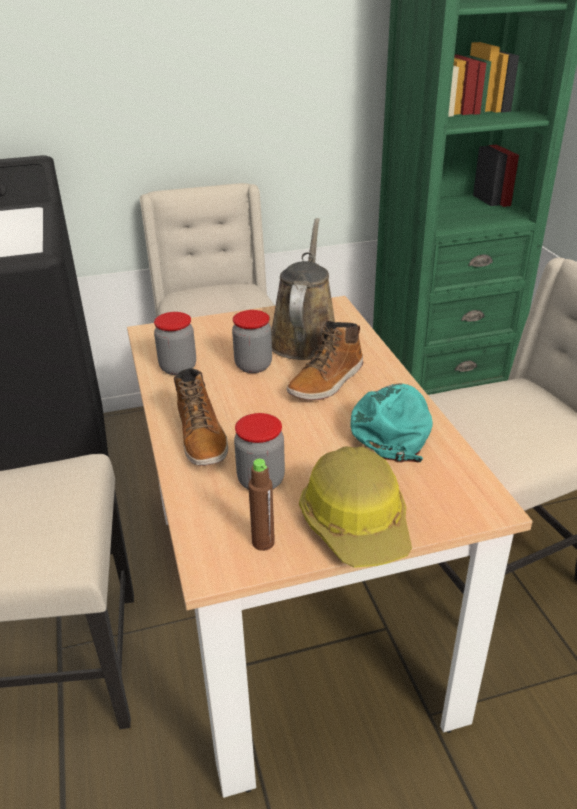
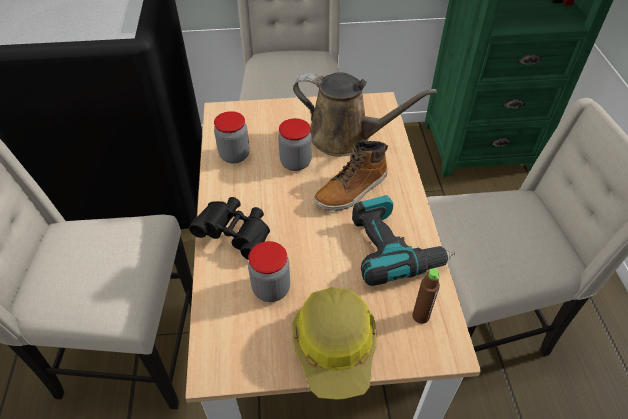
camera: 10 degrees right, 15 degrees up
(202, 438) = (236, 235): boot -> black binoculars
(263, 542) = (257, 352): brown bottle -> brown bottle (420, 316)
(304, 338) = (345, 137): brown watering can -> brown watering can turned 90 degrees clockwise
(393, 426) = (393, 248): turquoise cap -> power drill

